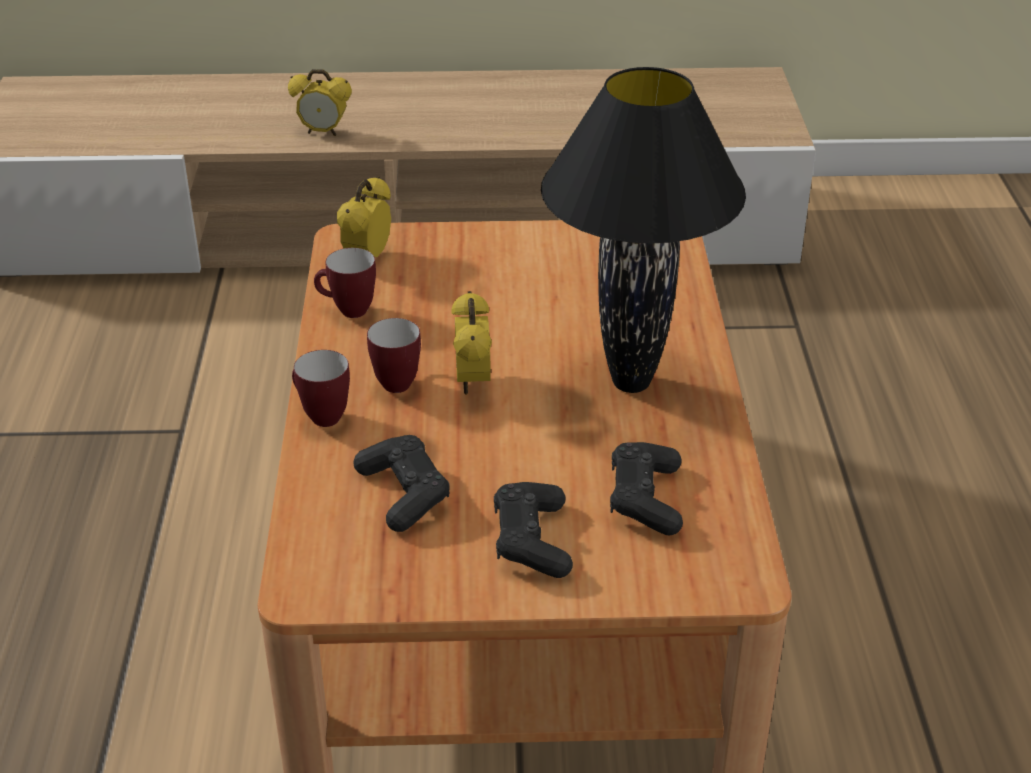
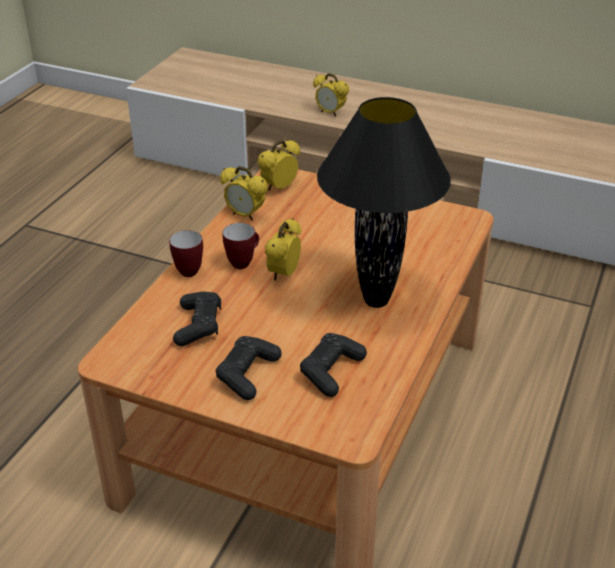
camera: 25 degrees right, 0 degrees up
(347, 311) = (245, 215): mug -> alarm clock

